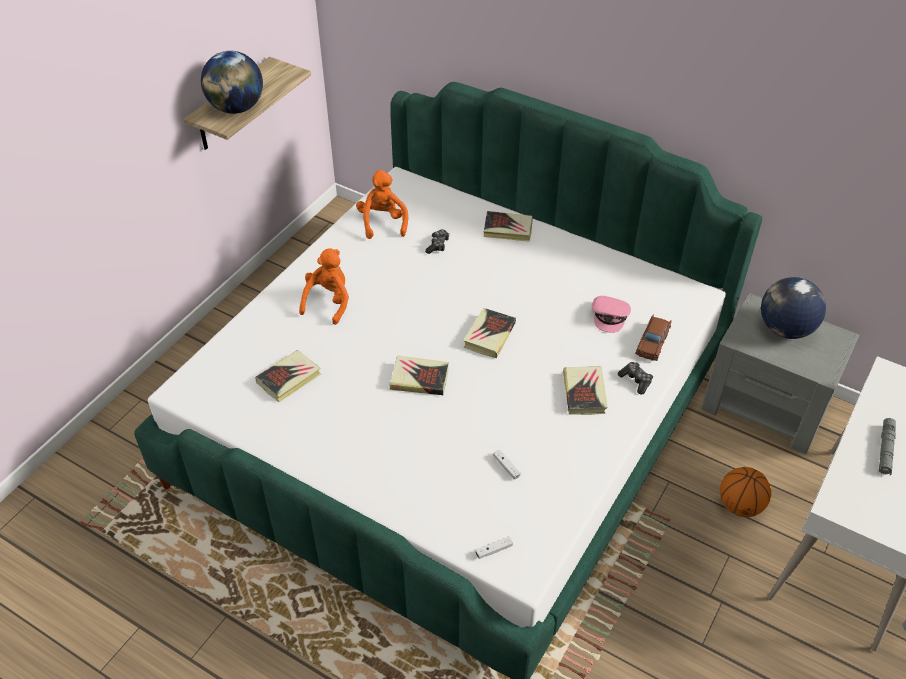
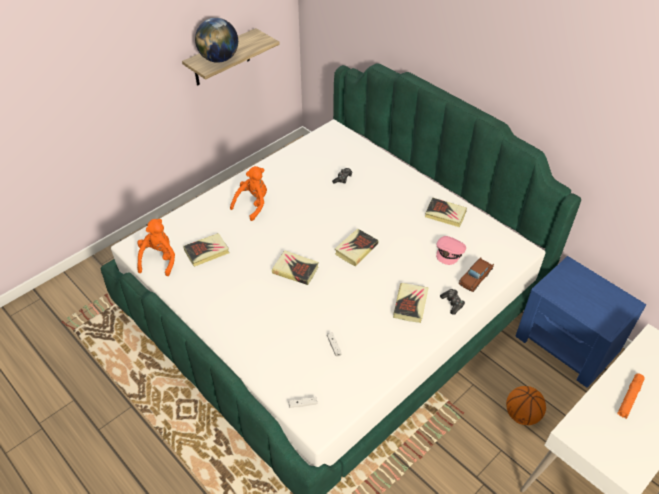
camera: 15 degrees right, 0 degrees up
(383, 222) = (310, 156): orange plush toy -> orange plush toy (159, 259)
(508, 229) = (397, 176): book -> book (445, 214)
(766, 405) = (567, 343): grey nightstand -> blue nightstand
(785, 329) = (586, 288): globe -> none
(885, 450) = (629, 398): grey flashlight -> orange flashlight

